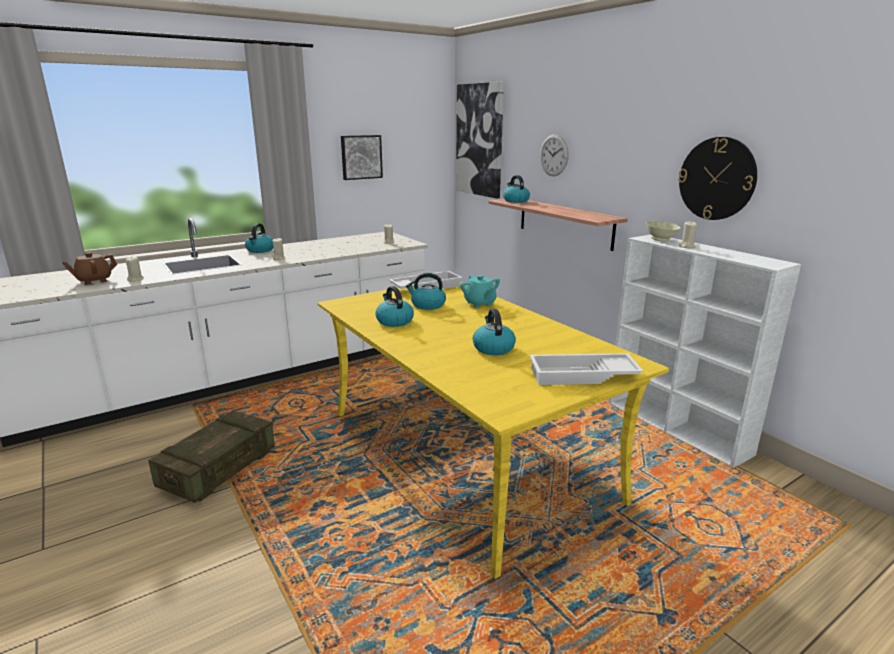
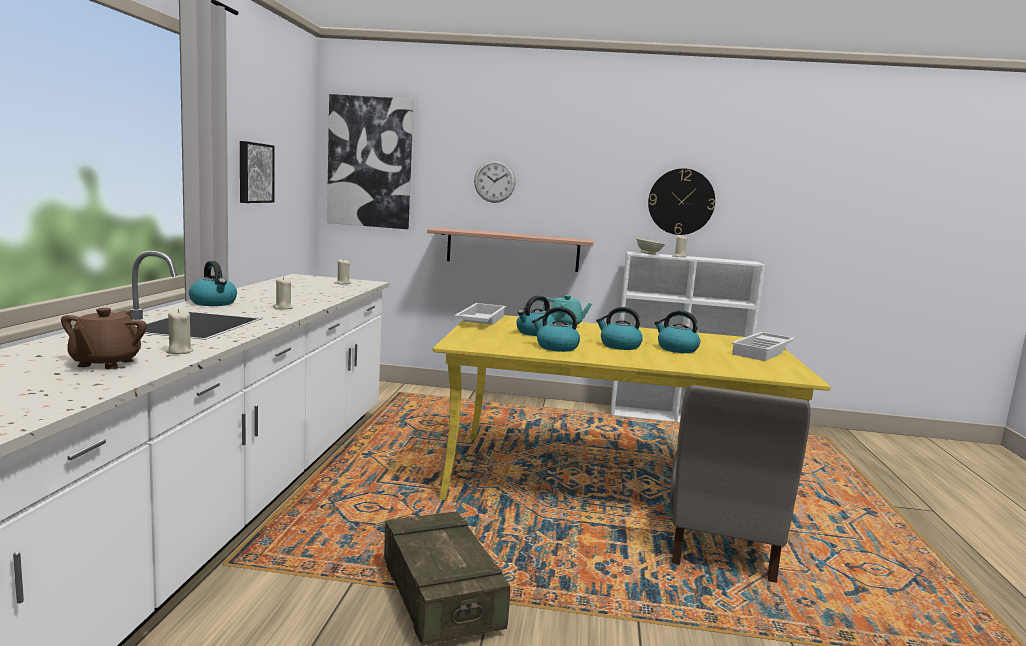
camera: 50 degrees left, 10 degrees down
(427, 545) = (721, 548): none -> grey chair
(515, 201) = (453, 229): kettle -> kettle (619, 346)

